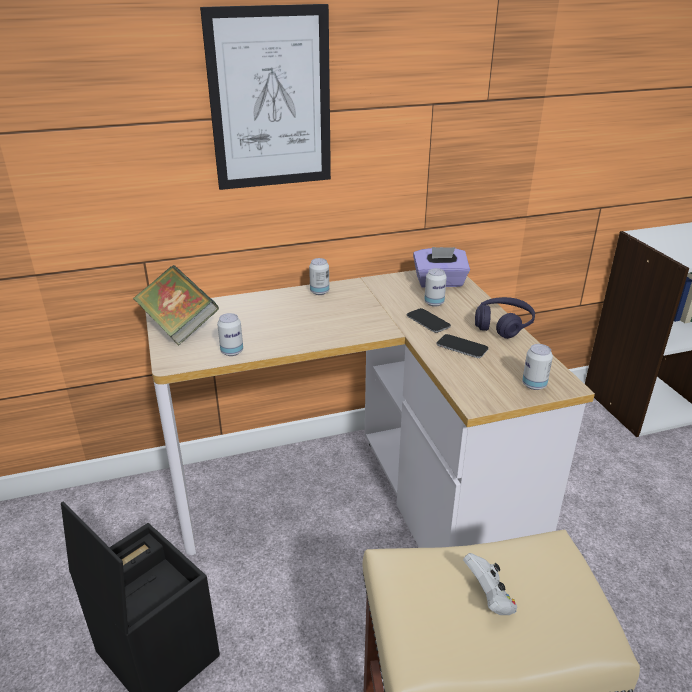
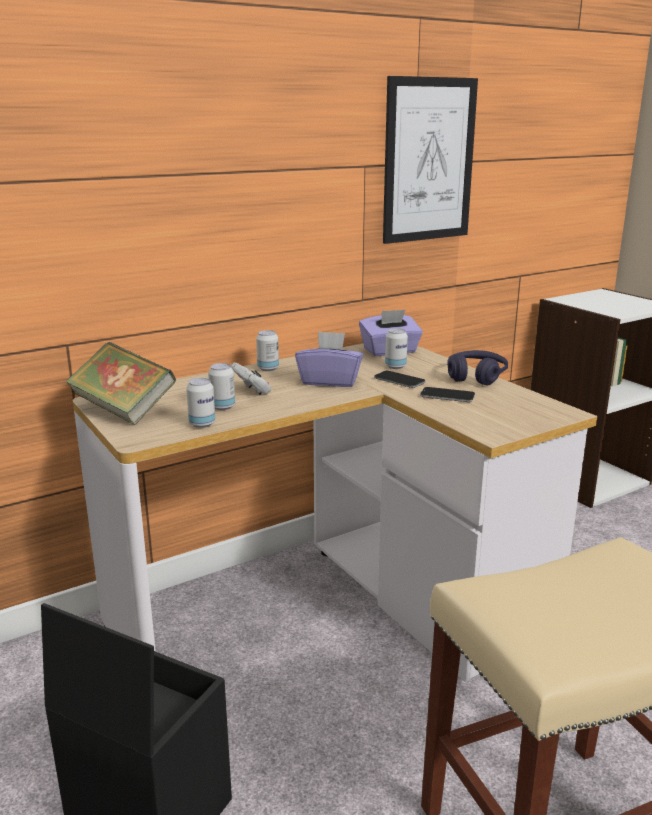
camera: 15 degrees left, 10 degrees down
(270, 100) = (208, 156): picture -> picture (429, 160)
(365, 314) = (330, 381): none -> purple tissue box
(489, 598) = (587, 599): white game controller -> white game controller (252, 391)
(534, 385) = (537, 416): can -> can (222, 407)

